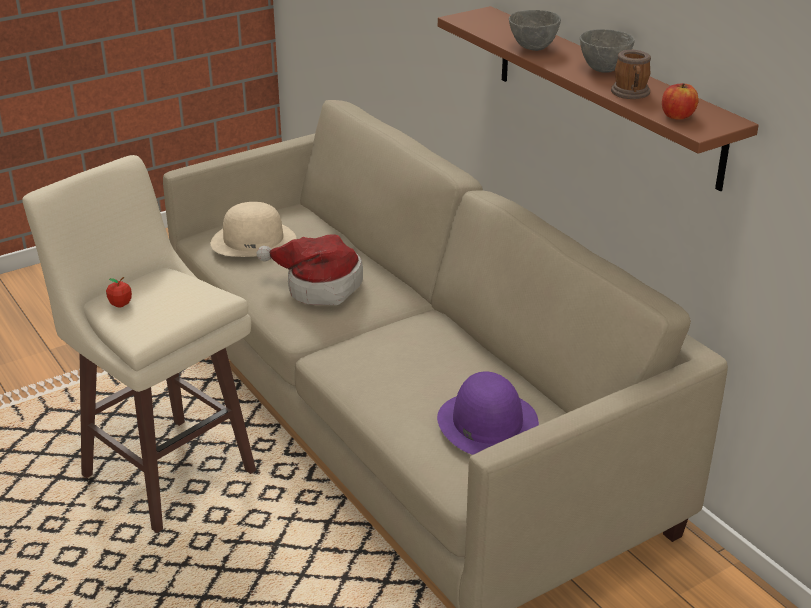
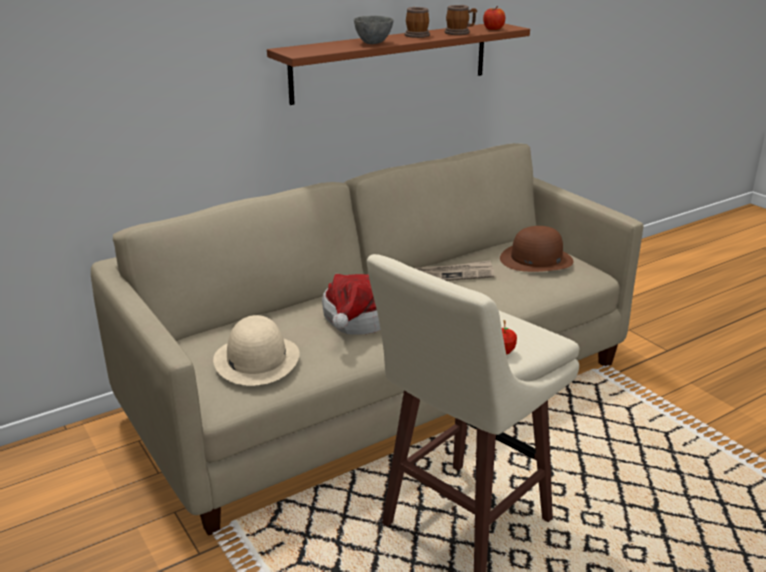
camera: 90 degrees left, 5 degrees down
(435, 352) = (453, 274): none -> newspaper
(487, 423) = (536, 259): purple hat -> brown hat
(602, 69) = (415, 35): grey bowl -> mug

